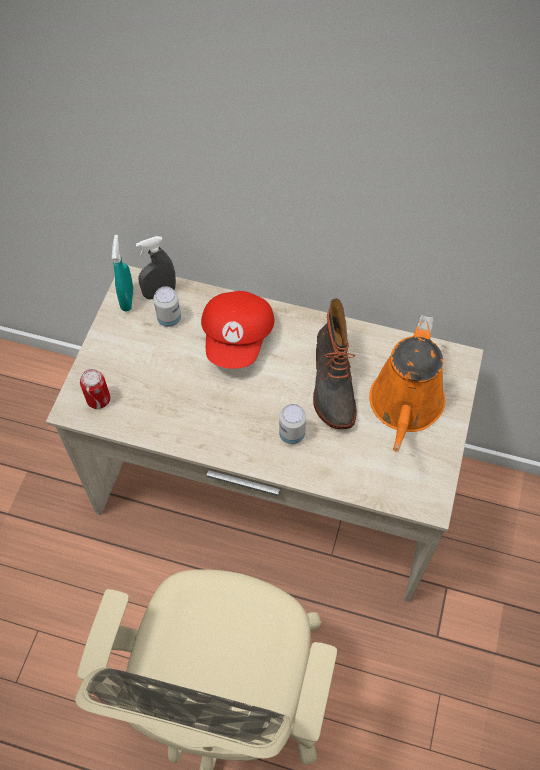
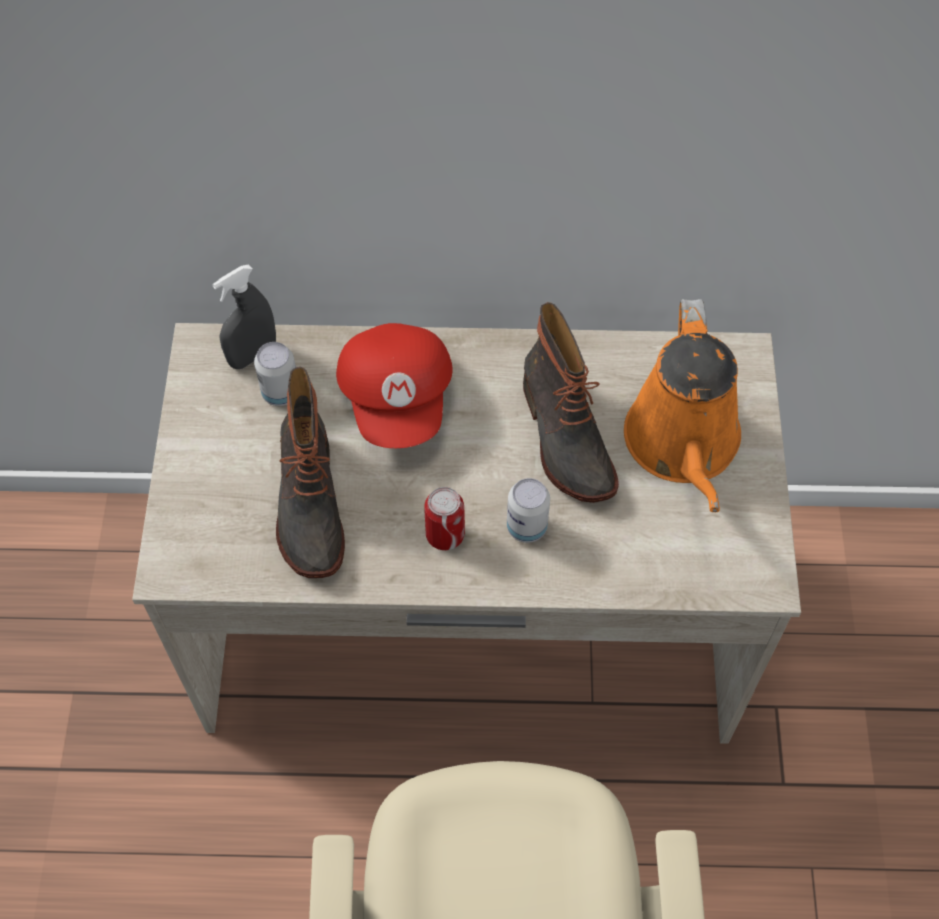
camera: 15 degrees left, 0 degrees up
(98, 399) = (207, 545): can -> can (445, 535)
(127, 299) = (204, 377): turquoise spray bottle -> none
(164, 390) = (308, 505): none -> boot

